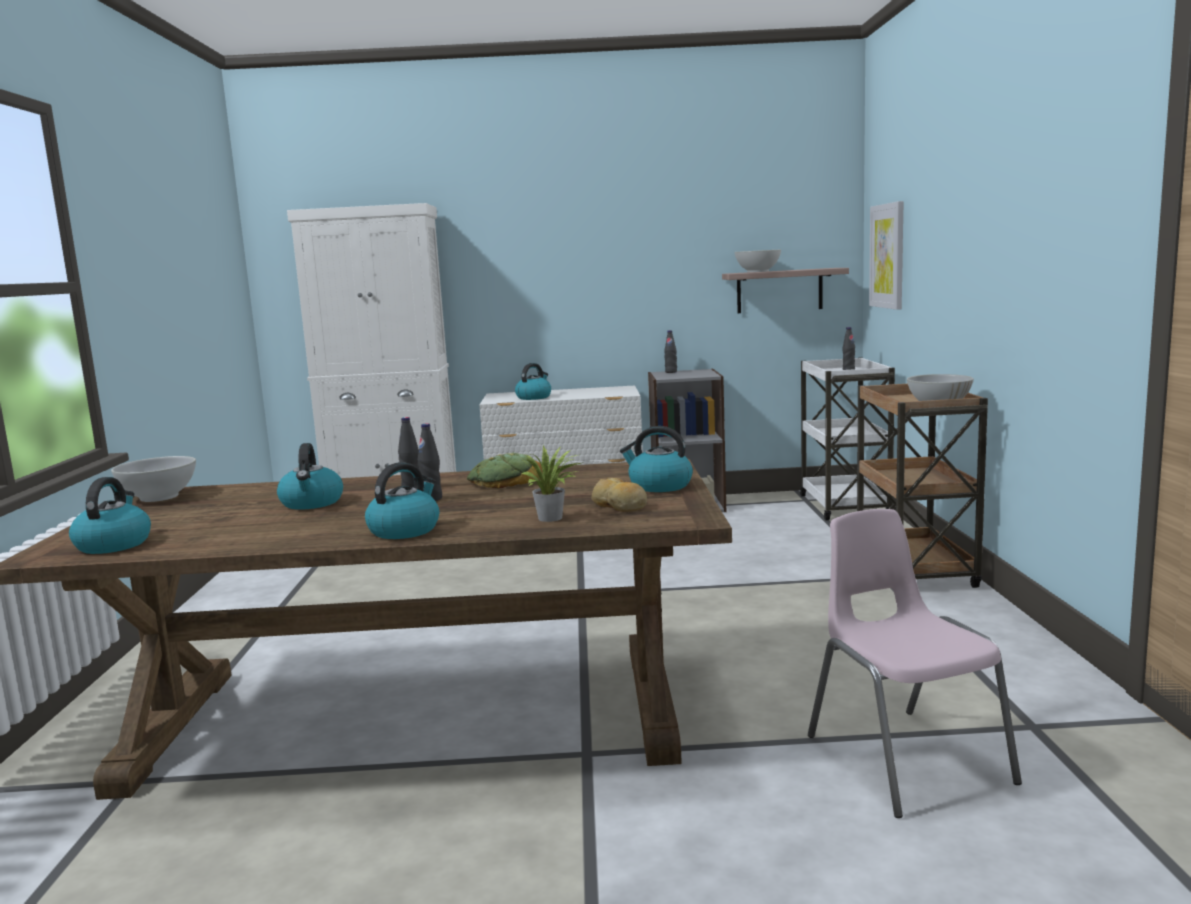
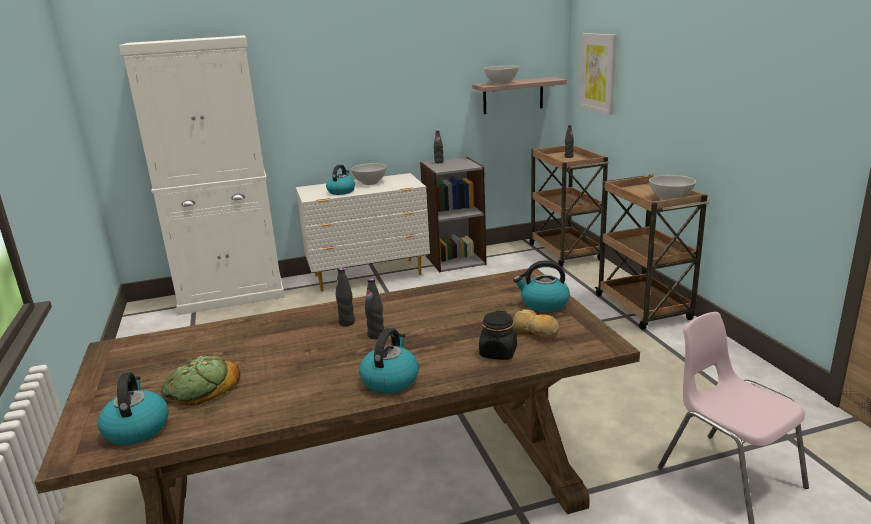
camera: 15 degrees left, 10 degrees up
(159, 497) = (121, 354): white bowl -> white bowl (370, 182)
(312, 503) = (275, 350): kettle -> none
(505, 481) = (417, 306): bread -> bread (201, 386)
(553, 518) = (498, 353): potted plant -> black jar
(845, 507) = (566, 253): white cart -> brown cart

